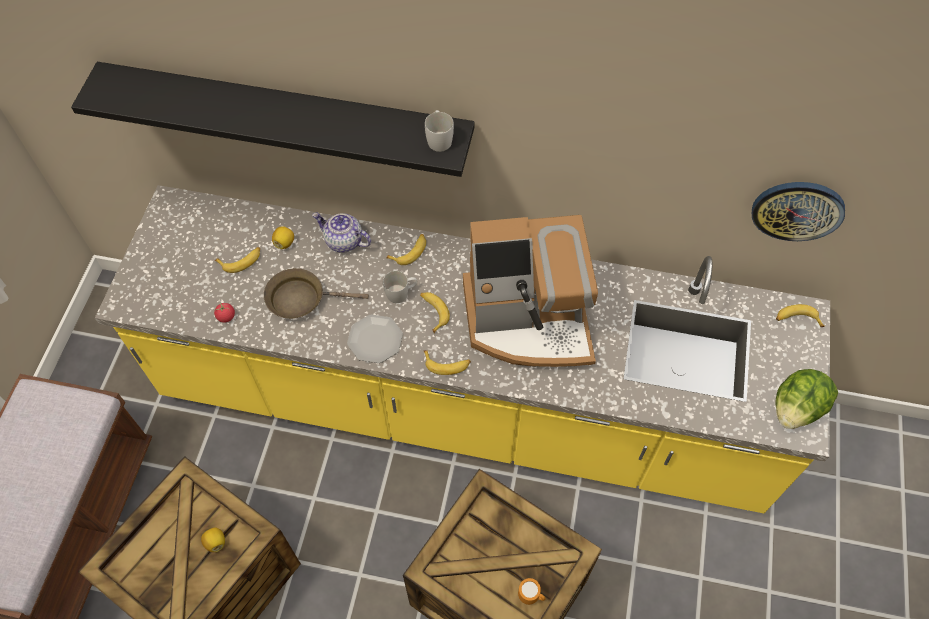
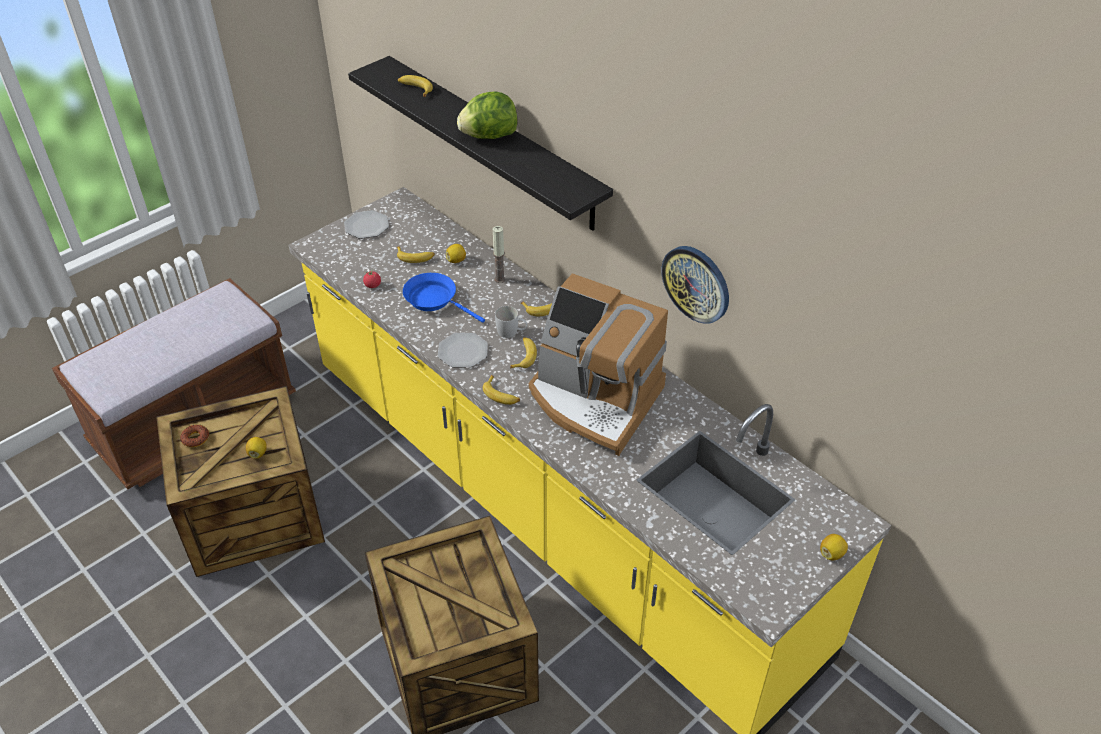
camera: 35 degrees right, 15 degrees down
(138, 567) = (195, 438): none -> donut
(160, 251) = (367, 226): none -> plate
(301, 298) = (434, 300): brown frying pan -> blue frying pan
(343, 241) = (500, 279): teapot -> candle
(439, 138) = (574, 188): white mug -> none
(531, 597) = (449, 632): orange mug -> none
(796, 319) = (842, 521): banana -> banana (415, 89)
(796, 409) = (775, 586): lettuce -> lettuce (489, 136)
(797, 210) = (859, 385): wall clock -> wall clock (696, 283)
(811, 353) = (831, 554): none -> lemon

